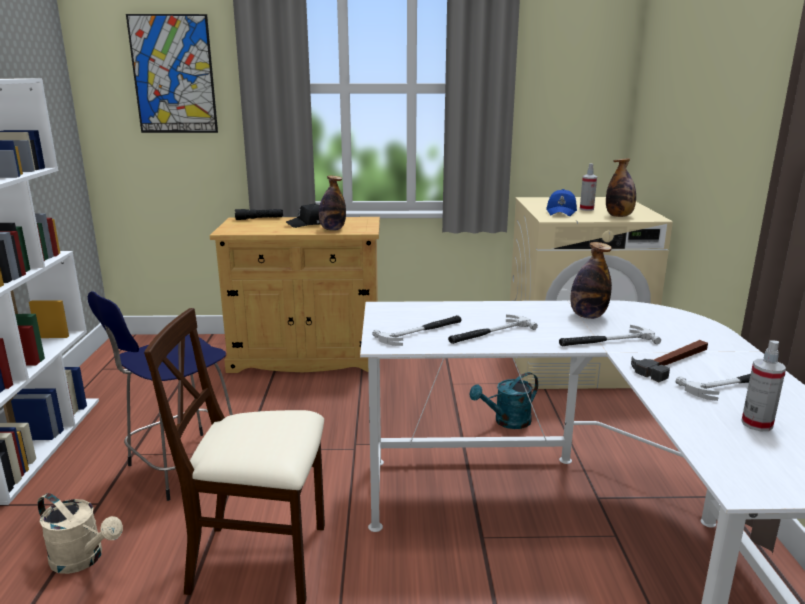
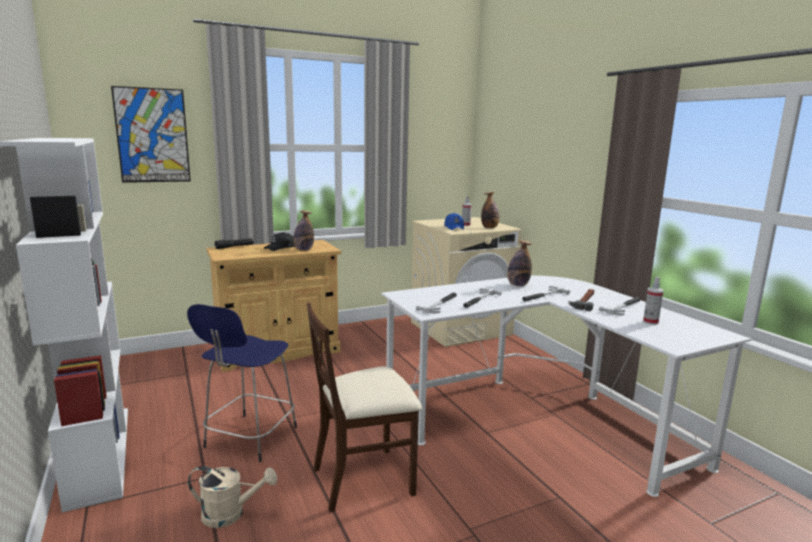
camera: 25 degrees left, 5 degrees down
(507, 422) = (449, 367): turquoise watering can -> none

